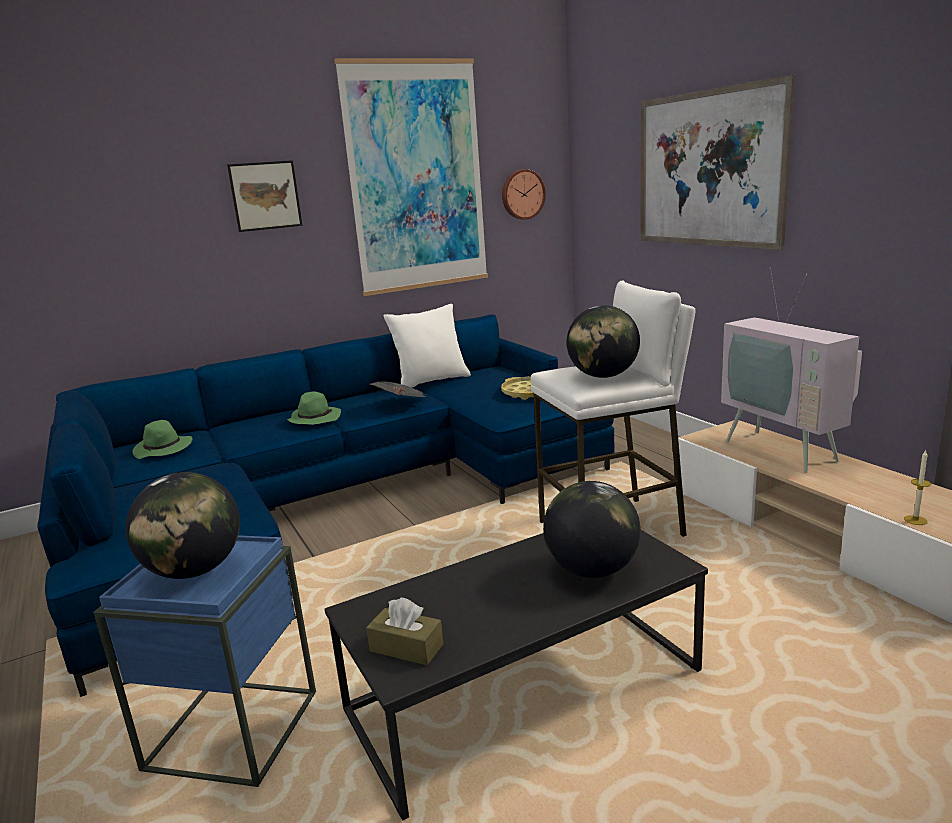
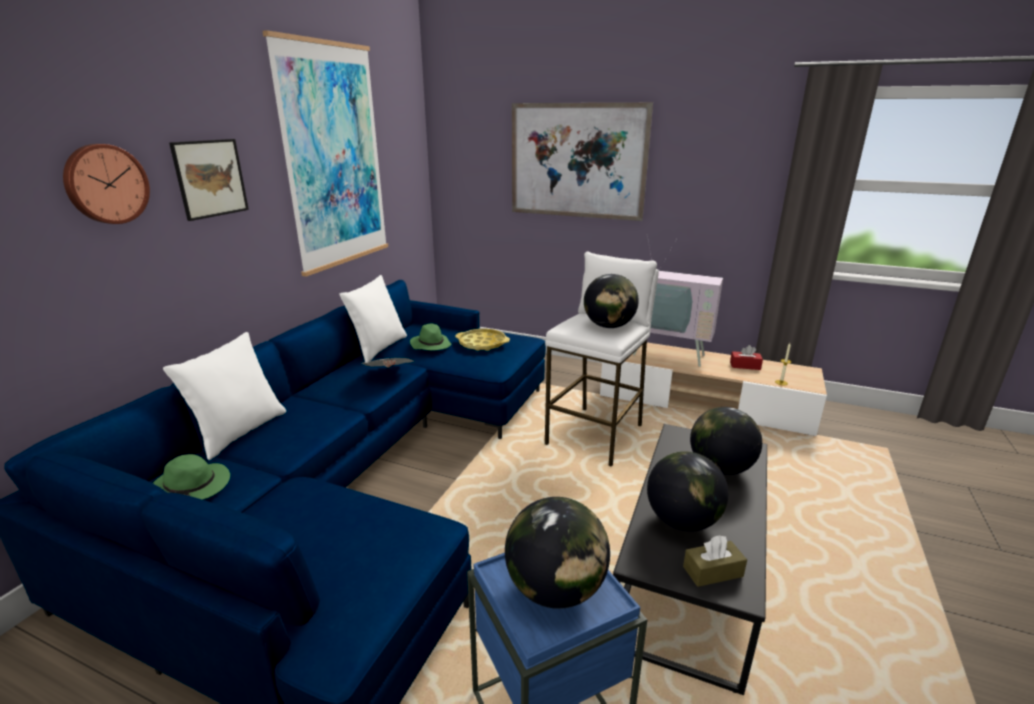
camera: 40 degrees left, 5 degrees up
(240, 422) = (239, 432): none -> white pillow
(314, 419) = (323, 408): green hat -> green hat (430, 345)
(456, 598) = (682, 521): none -> globe
(522, 194) = (403, 172): wall clock -> wall clock (105, 184)
(887, 487) = (745, 366): none -> red tissue box

